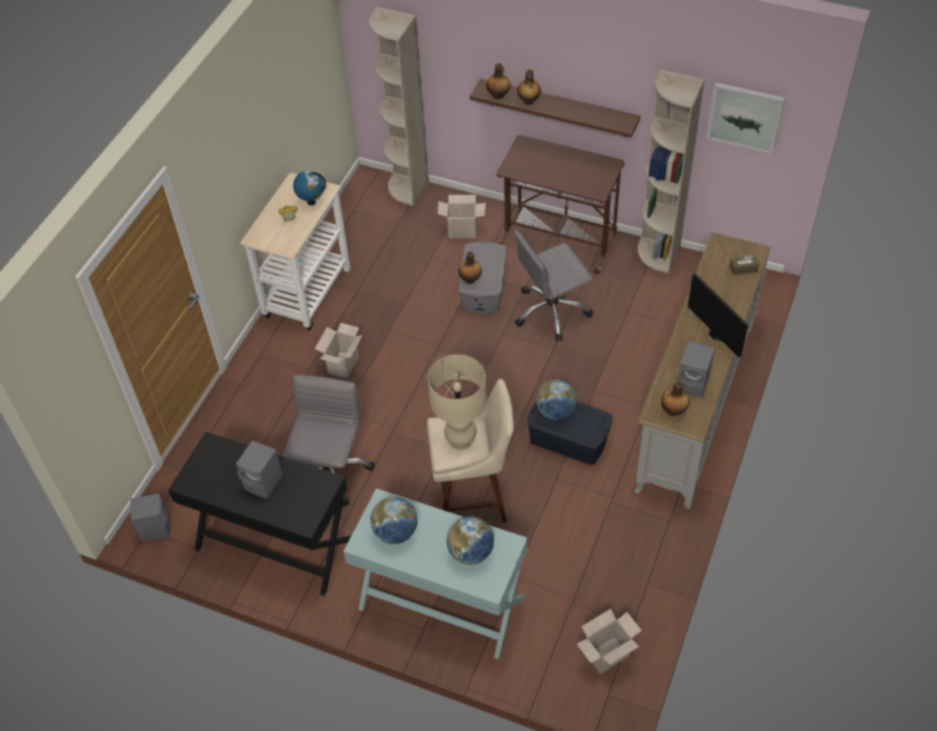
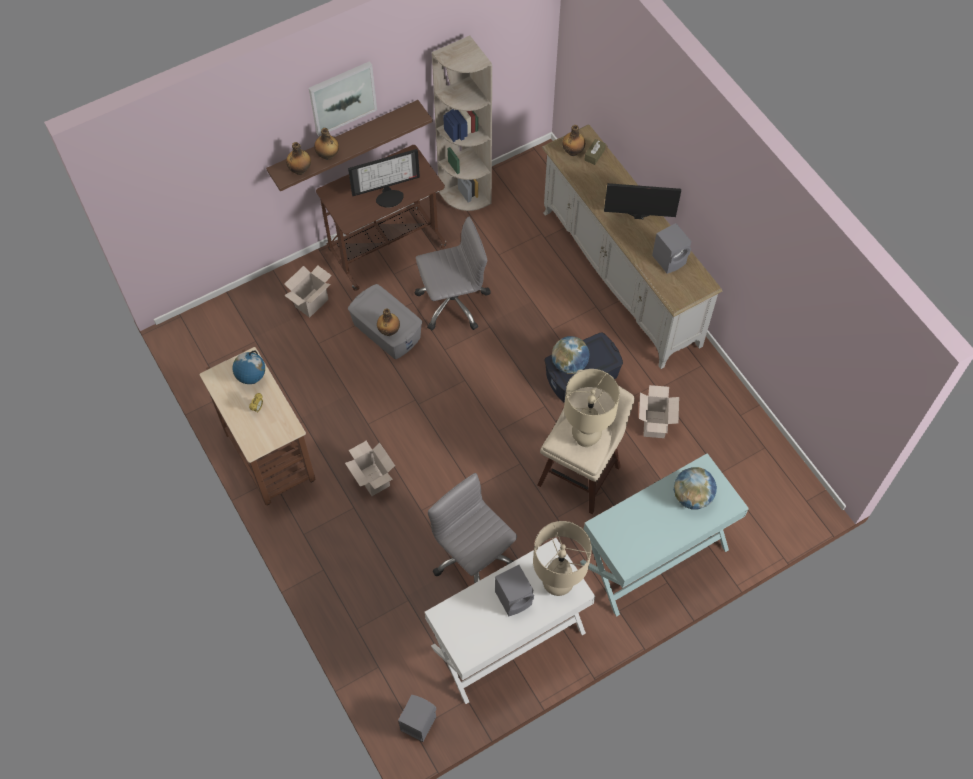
camera: 55 degrees left, 10 degrees up
(274, 544) = (508, 640): black desk -> white desk
(299, 505) = (558, 585): none -> beige table lamp
(308, 292) = (269, 456): white cart -> brown cart
(396, 532) = (636, 534): globe -> none
(406, 192) = (227, 313): beige bookcase -> none
(551, 311) = (453, 302): grey office chair -> grey office chair turned 120 degrees counterclockwise
(558, 176) = (389, 196): none -> monitor
(606, 657) = (777, 481): cardboard box -> cardboard box (655, 425)
(673, 411) = (683, 288): bottle -> bottle (573, 151)
(745, 117) = (504, 42): picture -> picture (342, 97)

